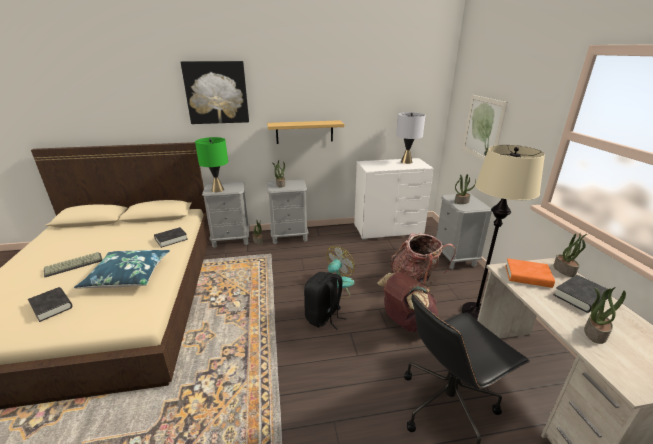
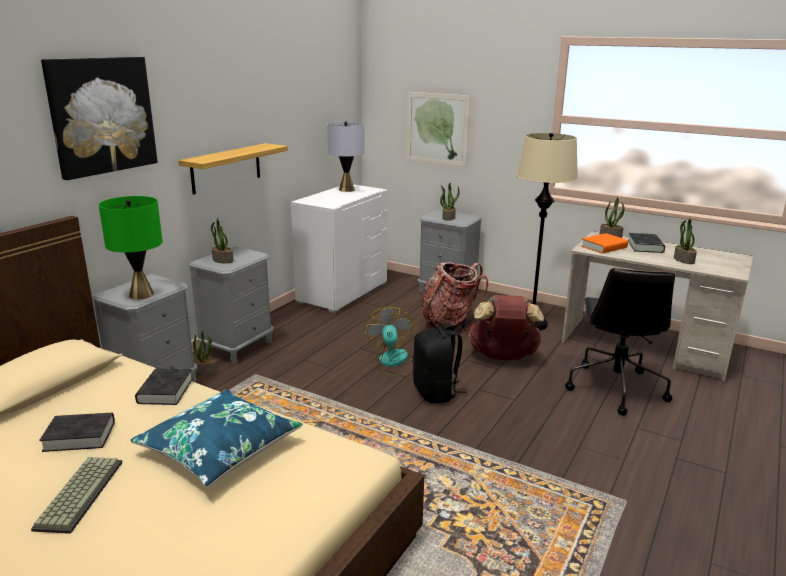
camera: 50 degrees left, 5 degrees down
(52, 306) = (201, 533): black book -> black book (79, 436)

